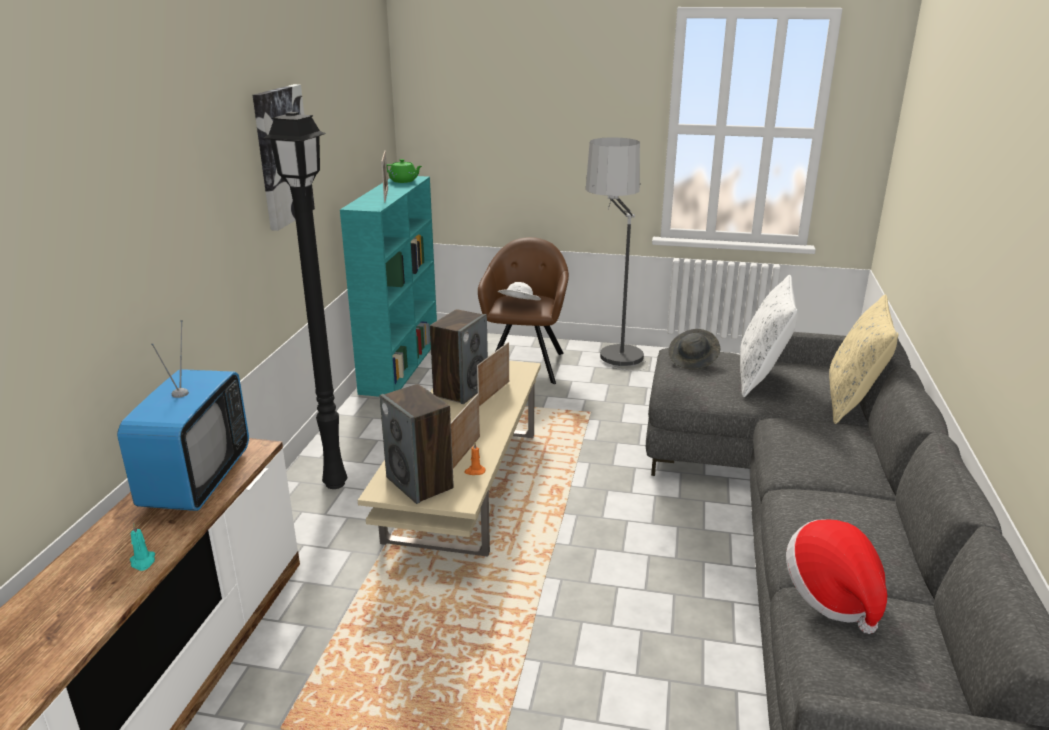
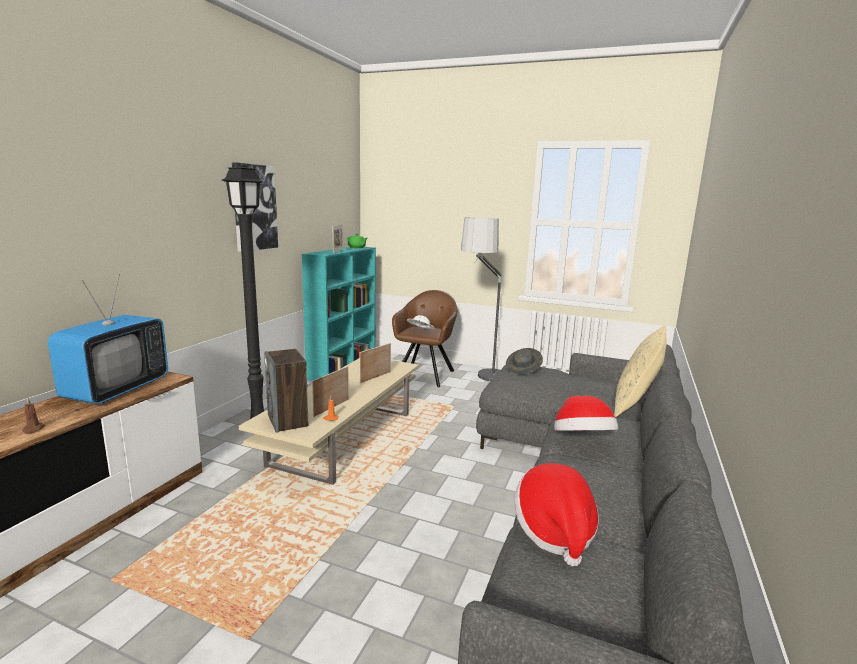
camera: 10 degrees right, 10 degrees down
(143, 562) = (33, 429): turquoise candle -> brown candle
(461, 390) = (354, 373): speaker -> none
(761, 377) = (570, 383): white pillow -> none
(813, 468) = (582, 441): none -> hat

